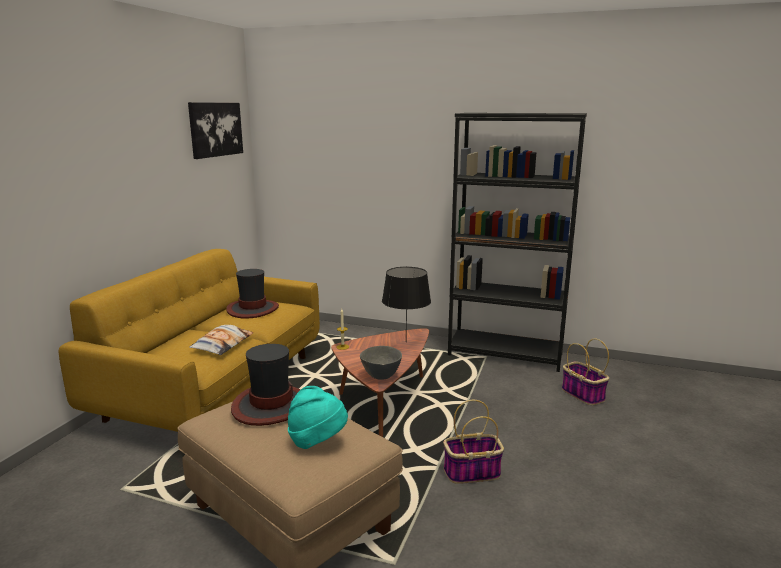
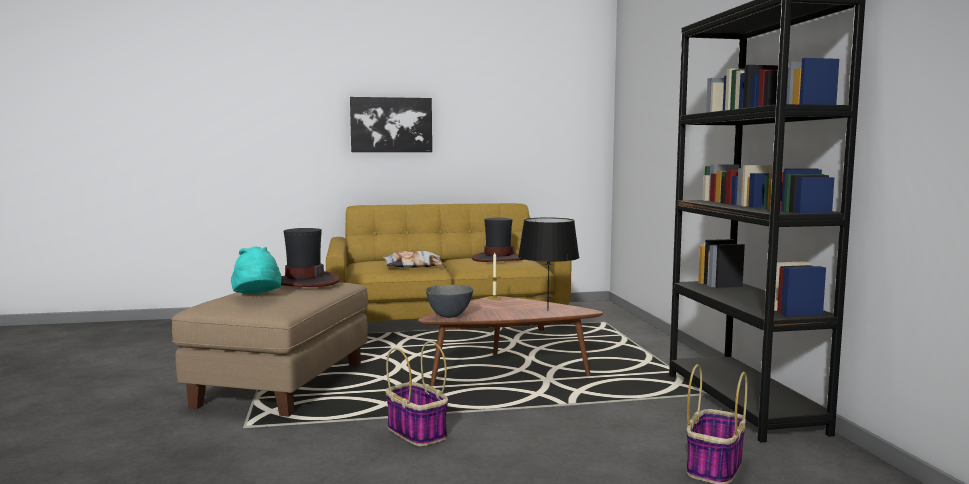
camera: 60 degrees right, 10 degrees down
(215, 129) = (552, 87): picture -> picture (391, 125)

